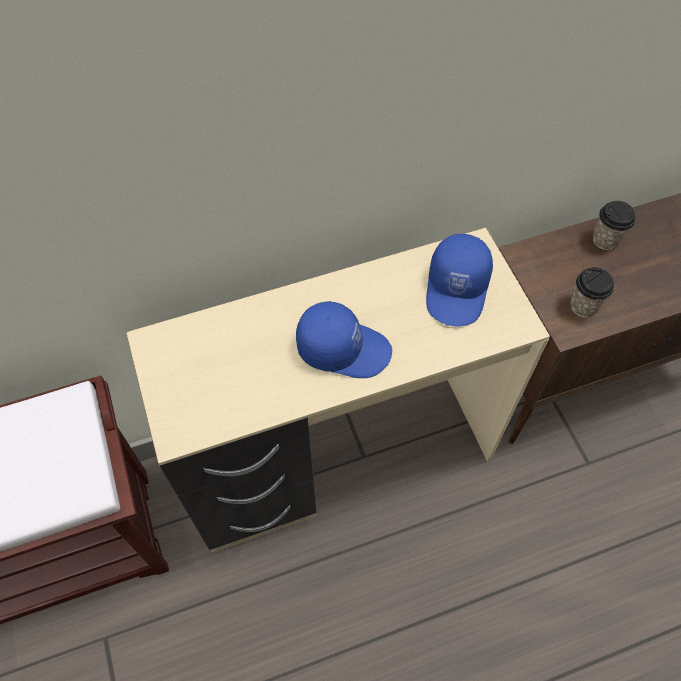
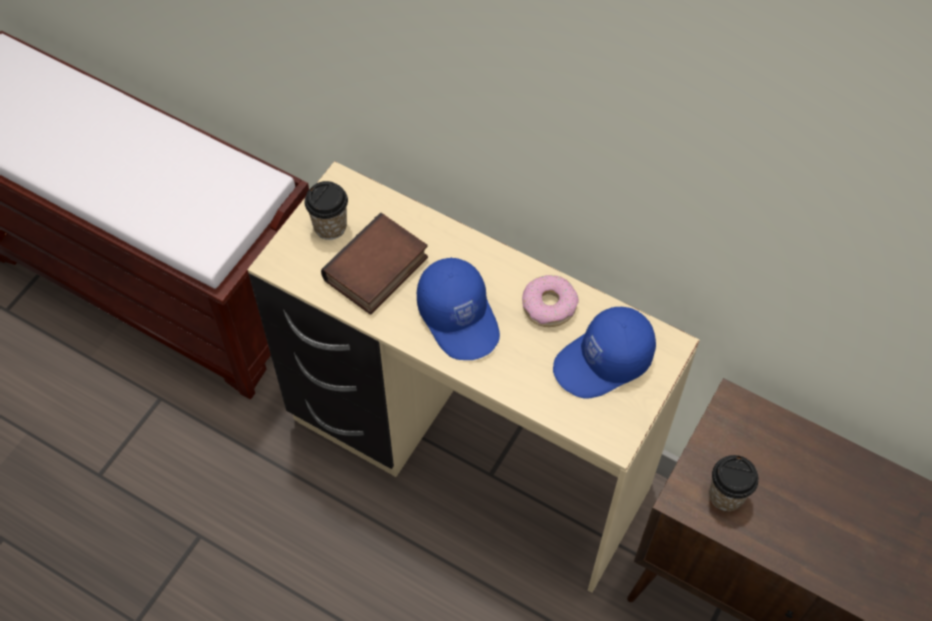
camera: 50 degrees right, 0 degrees up
(252, 372) = (377, 271): none -> book
(385, 288) = (549, 306): none -> donut
(605, 240) = (831, 467): cup -> cup (330, 226)

